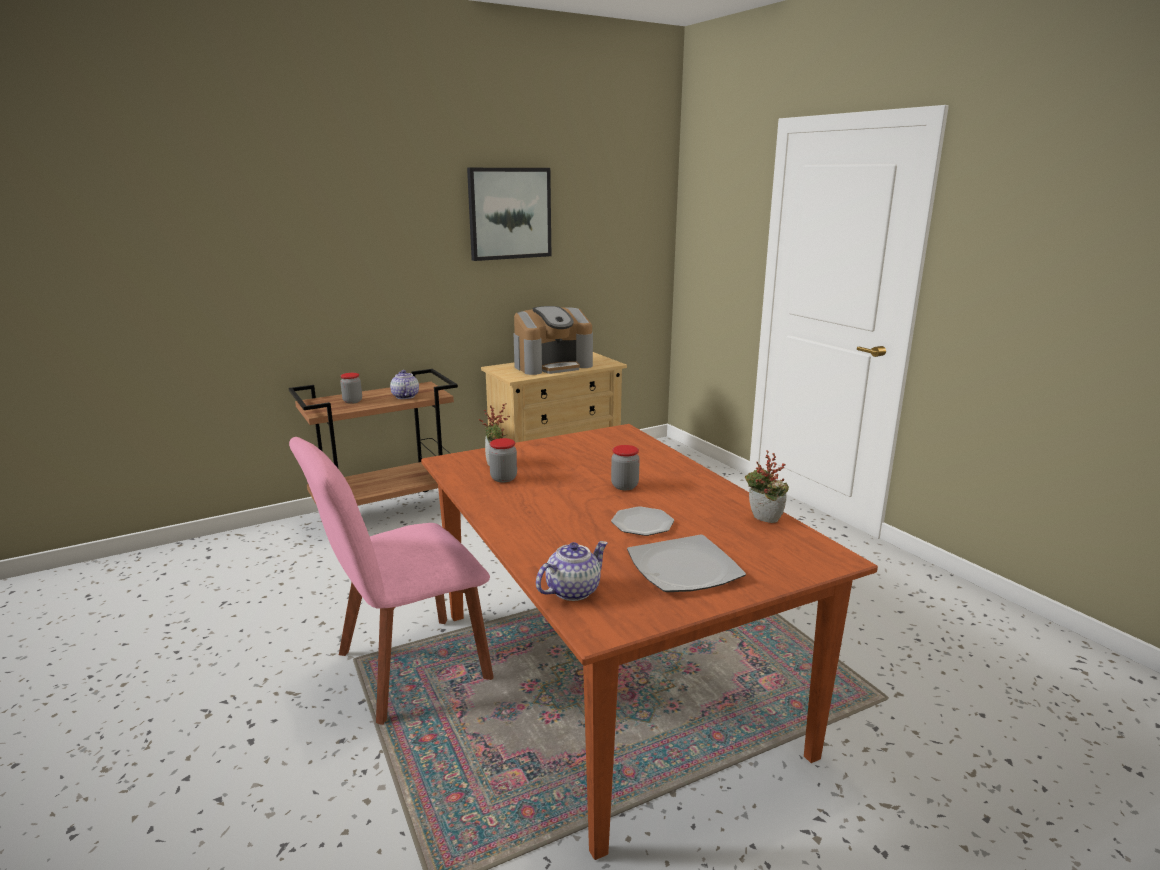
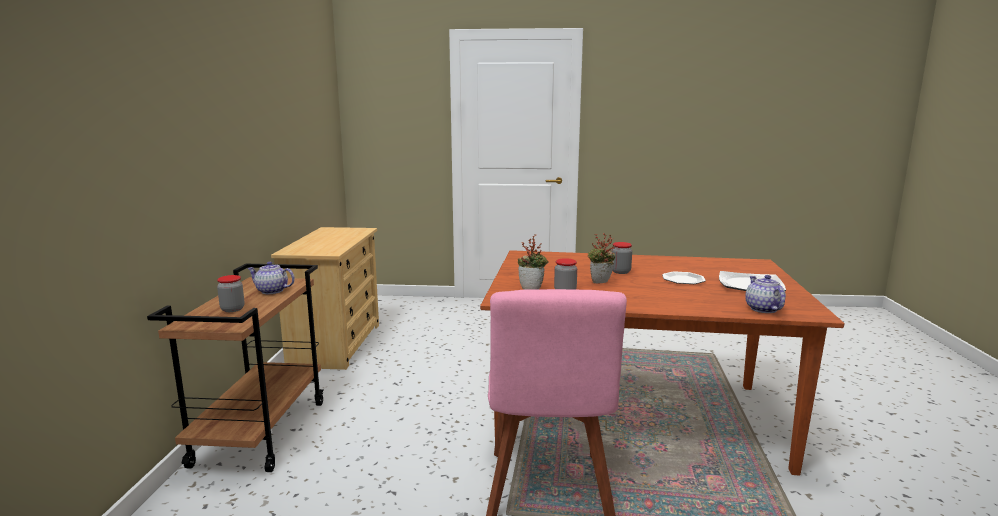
camera: 55 degrees left, 5 degrees down
(509, 213) = (269, 97): picture -> none
(552, 365) = (328, 240): coffee machine -> none
(762, 520) = (703, 261): potted plant -> potted plant (600, 283)

